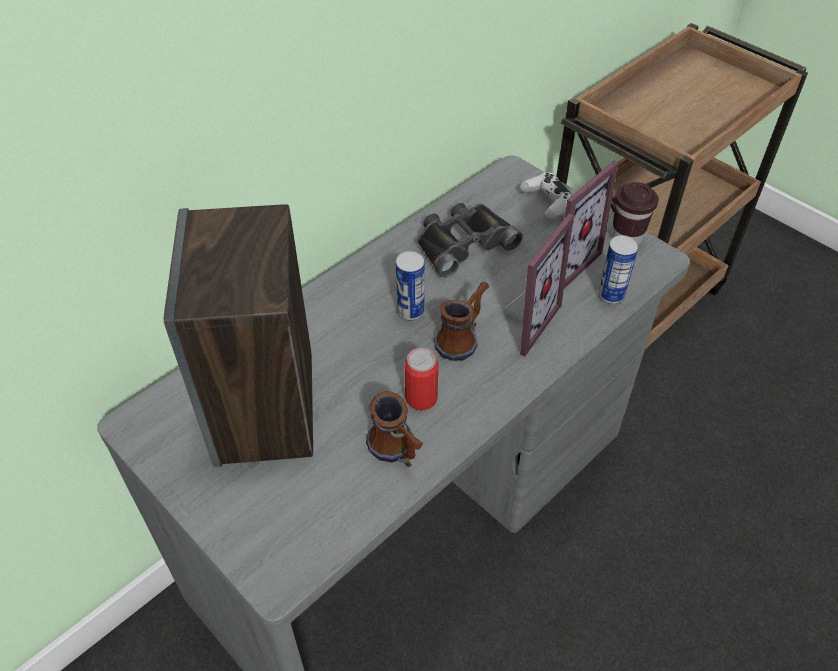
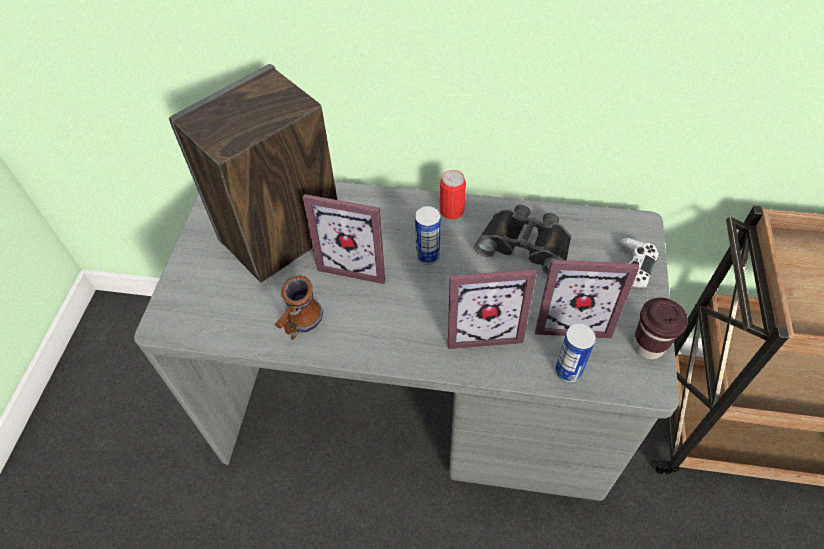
camera: 55 degrees right, 5 degrees up
(363, 366) = (356, 261): none -> picture frame
(421, 398) = (355, 310): can -> can (452, 210)
(463, 338) = (431, 300): mug -> none

